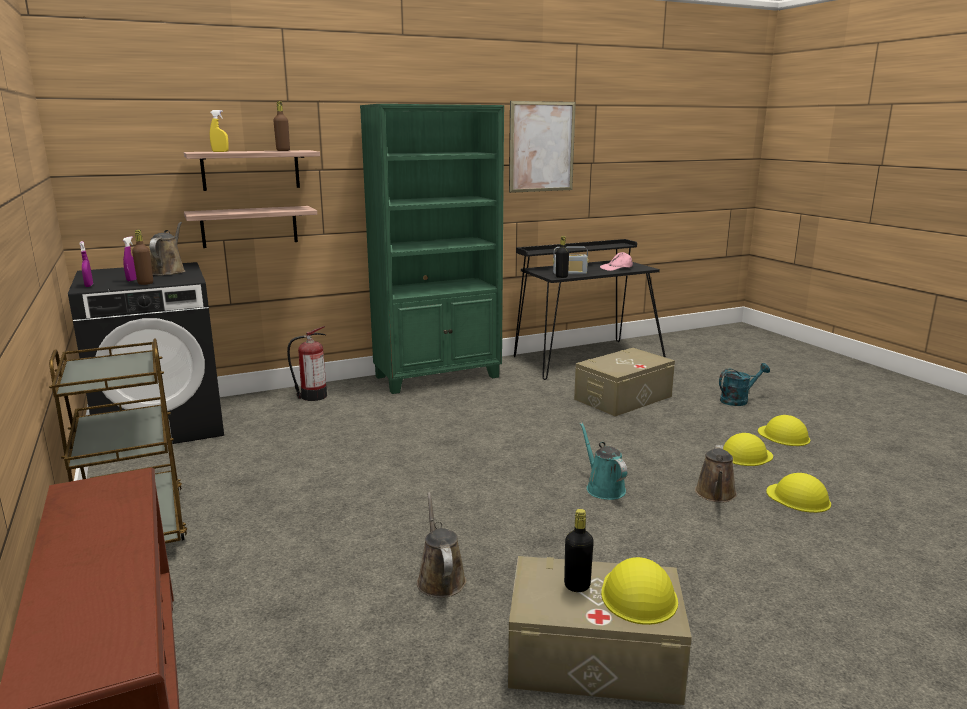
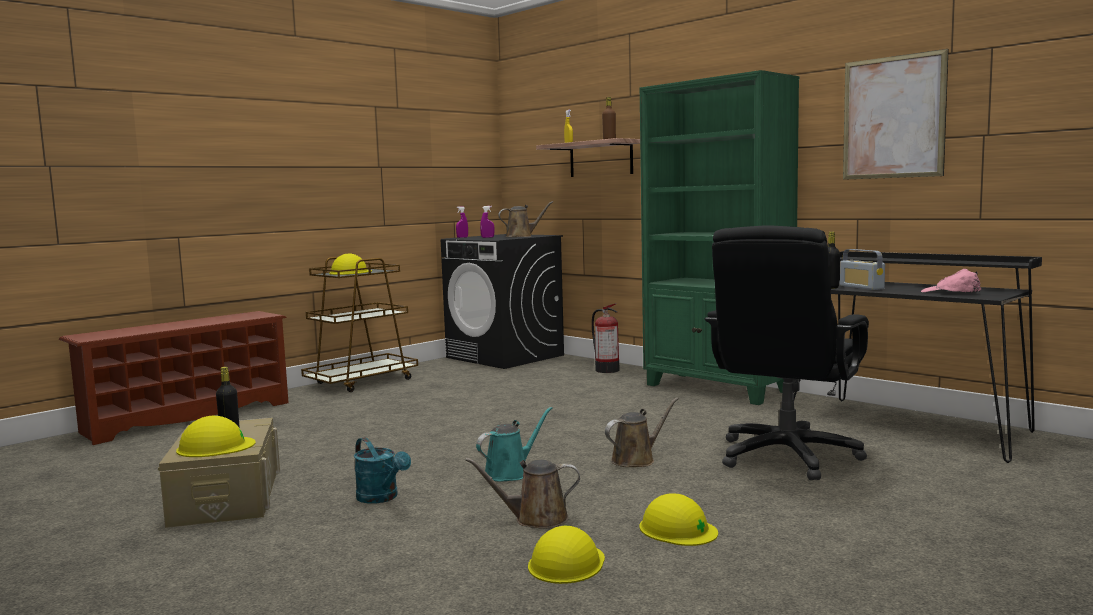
camera: 70 degrees right, 10 degrees down
(145, 283) = (479, 238): brown bottle -> none
(249, 226) = (597, 208): shelf -> none
(440, 579) = (321, 447): brown watering can -> brown watering can (636, 459)
(623, 398) = (787, 456): beige storage box -> black office chair
(738, 400) = (904, 516): turquoise watering can -> turquoise watering can (381, 498)
(784, 435) = (790, 551): yellow hard hat -> yellow hard hat (350, 272)

